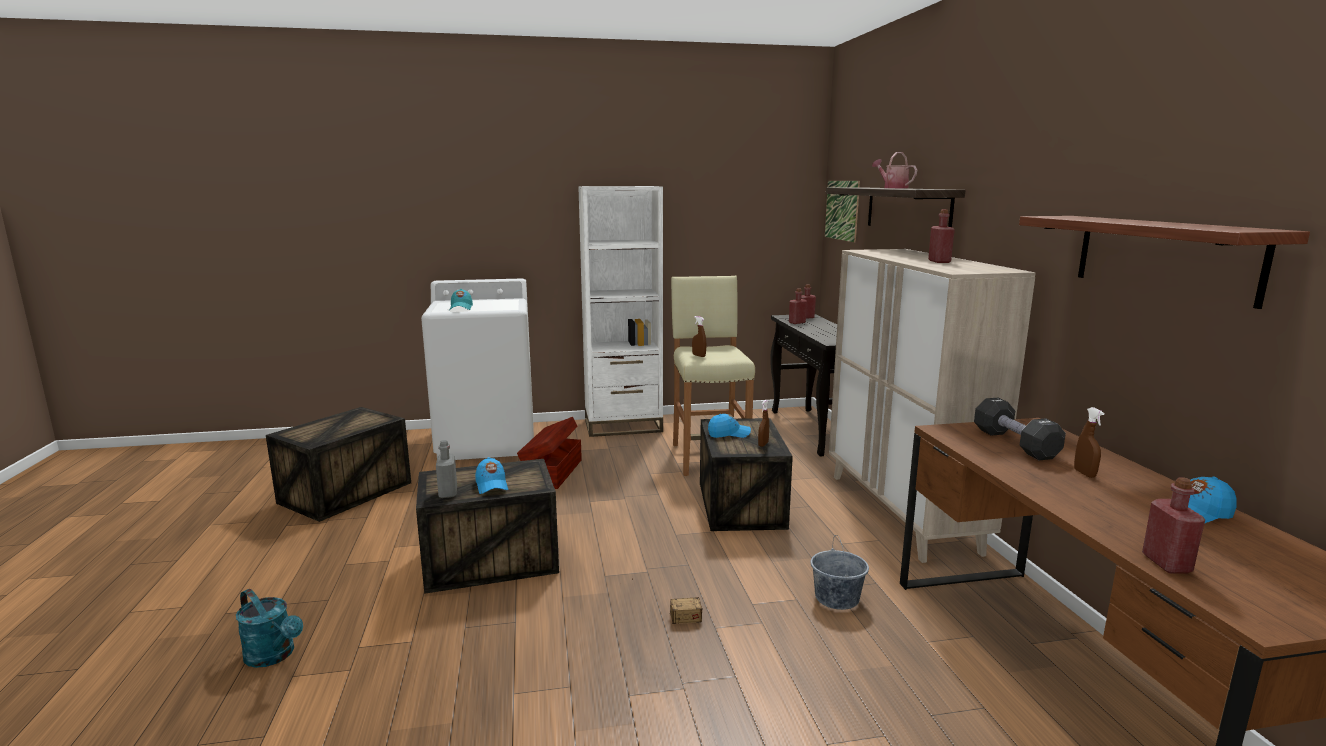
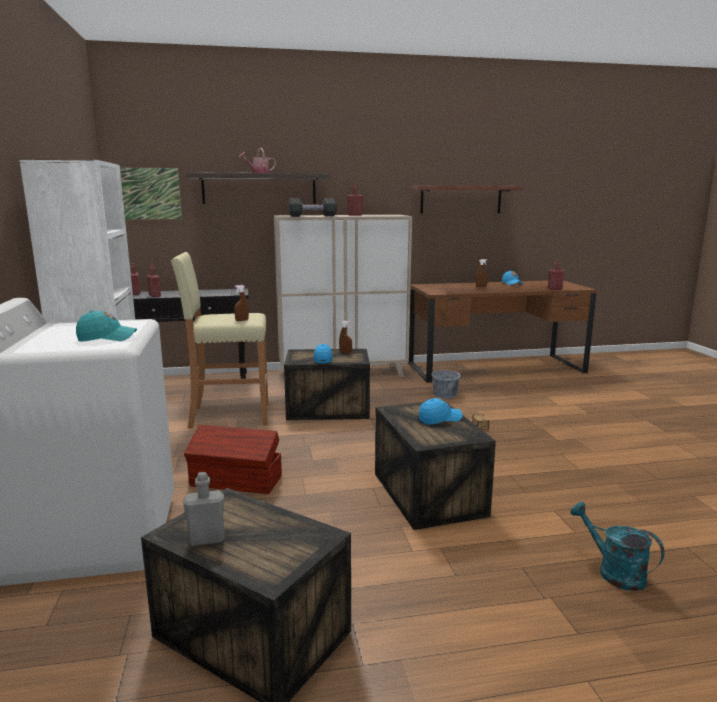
camera: 90 degrees left, 0 degrees up
(274, 656) = (613, 572): turquoise watering can -> turquoise watering can turned 75 degrees counterclockwise
(448, 493) = (461, 432): grey bottle -> grey bottle (207, 539)
(1015, 444) = (450, 288): black dumbbell -> black dumbbell (312, 216)

